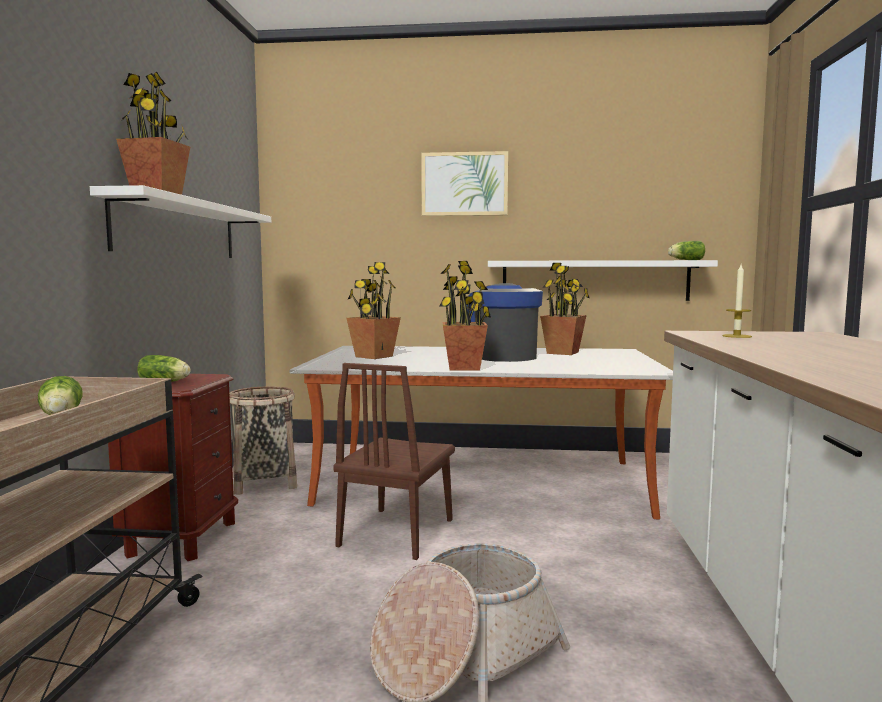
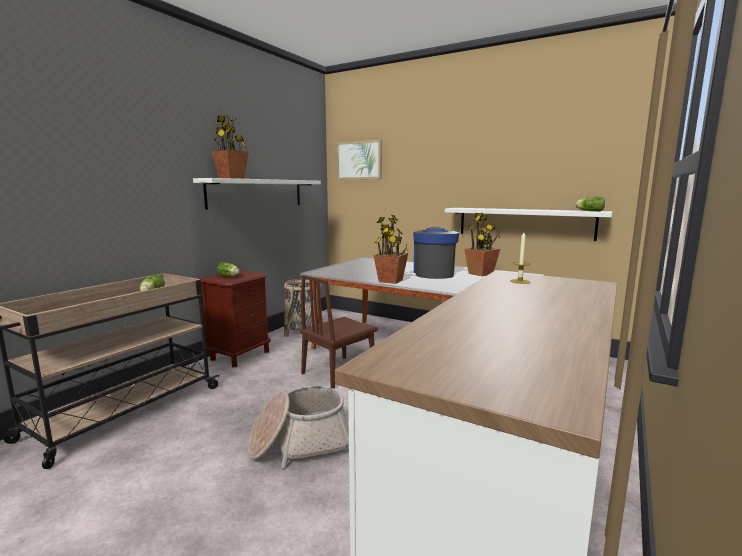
camera: 25 degrees right, 5 degrees up
(373, 356) = (359, 267): potted plant -> none
(464, 184) = (439, 156): picture -> picture (359, 160)

